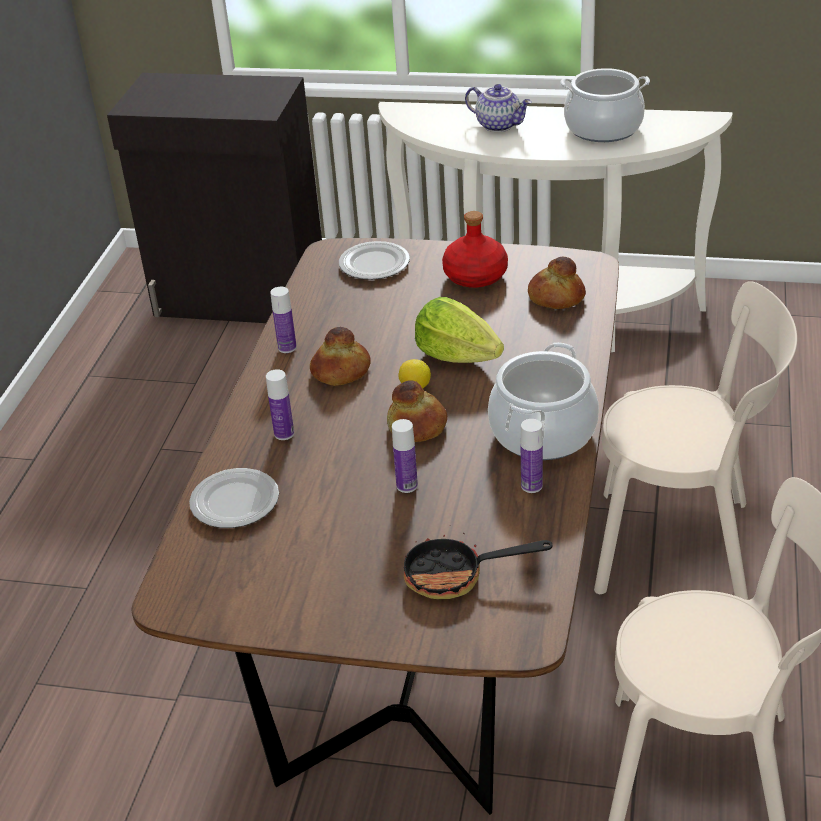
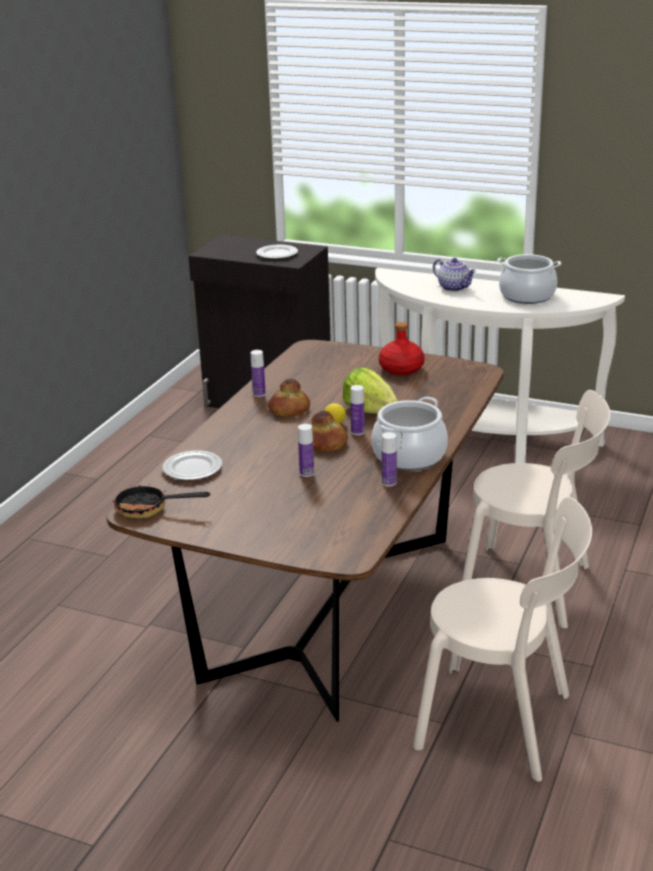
camera: 10 degrees right, 10 degrees down
(284, 434) = (238, 438): bottle -> bottle (357, 432)
(374, 264) = (335, 356): plate -> plate (277, 254)
(456, 576) = (318, 522): frying pan -> frying pan (149, 509)
(555, 297) = (451, 386): bread -> none

